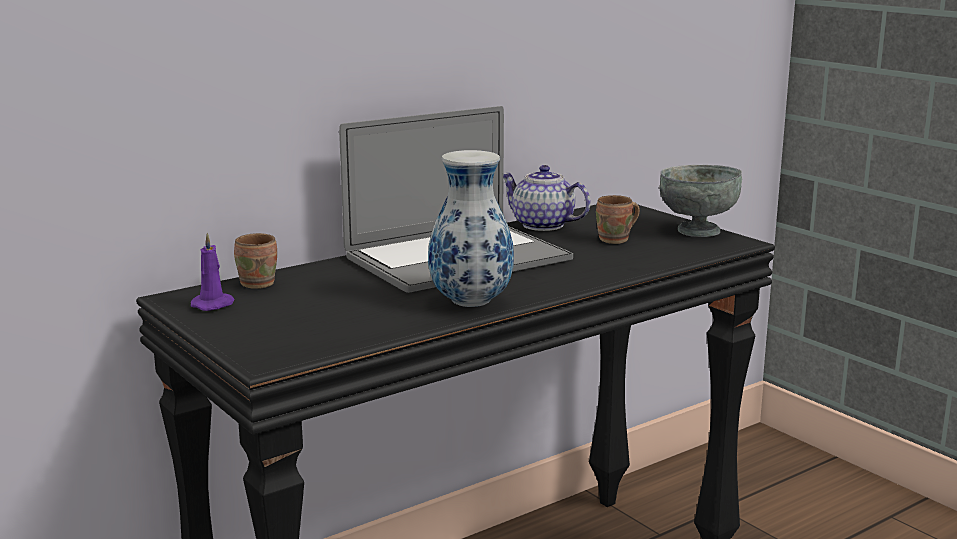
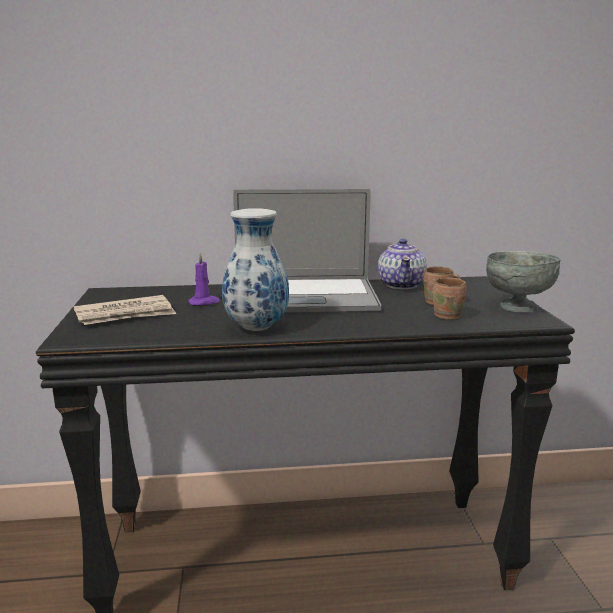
camera: 30 degrees right, 0 degrees up
(214, 304) = (113, 299): purple candle -> purple candle (204, 302)
(260, 283) = (161, 291): brown mug -> brown mug (449, 316)
(277, 320) = (126, 315): none -> newspaper
(543, 225) = (401, 284): teapot -> teapot turned 150 degrees counterclockwise

